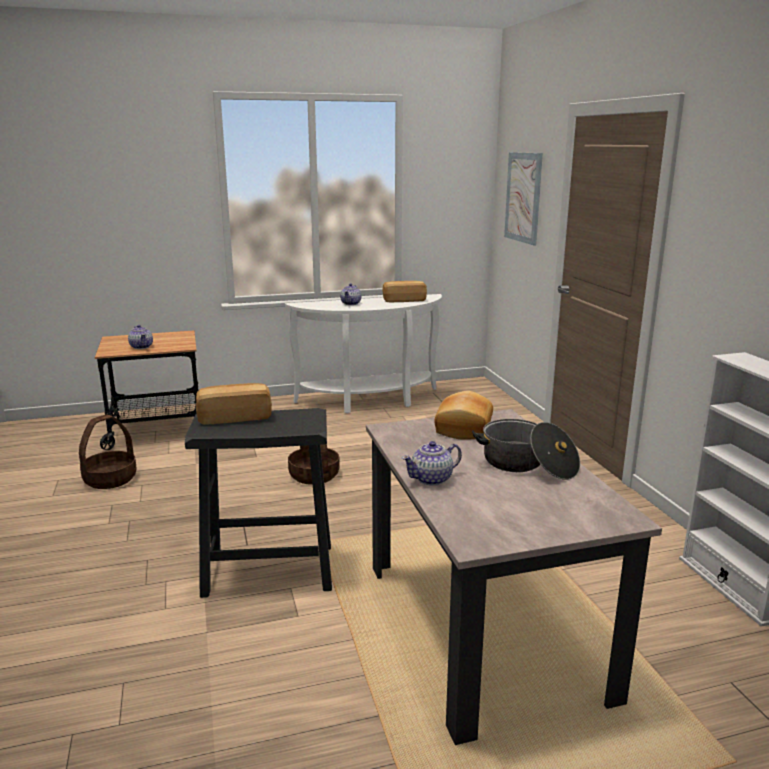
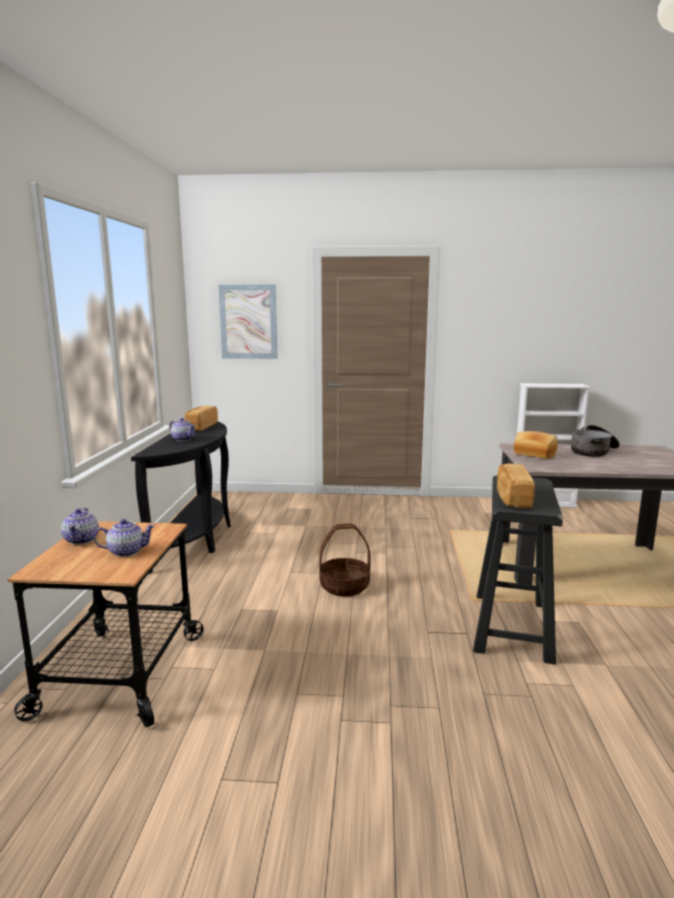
camera: 70 degrees left, 5 degrees down
(110, 479) = (260, 721): basket -> none
(371, 401) = (197, 538): white console table -> black console table
(432, 479) = (620, 468): teapot -> teapot (82, 539)

